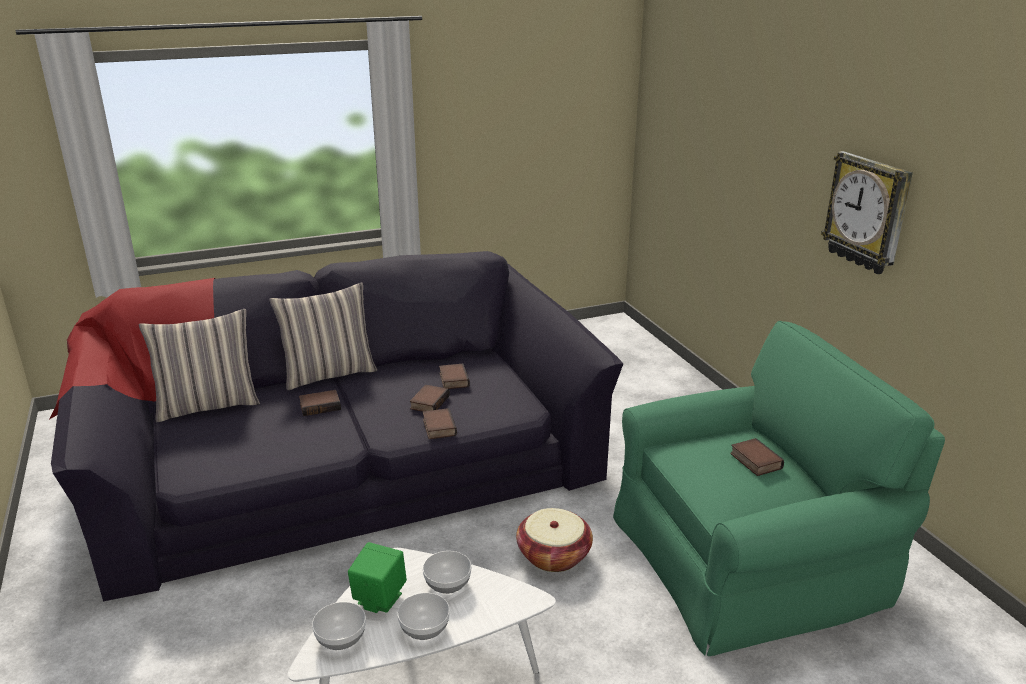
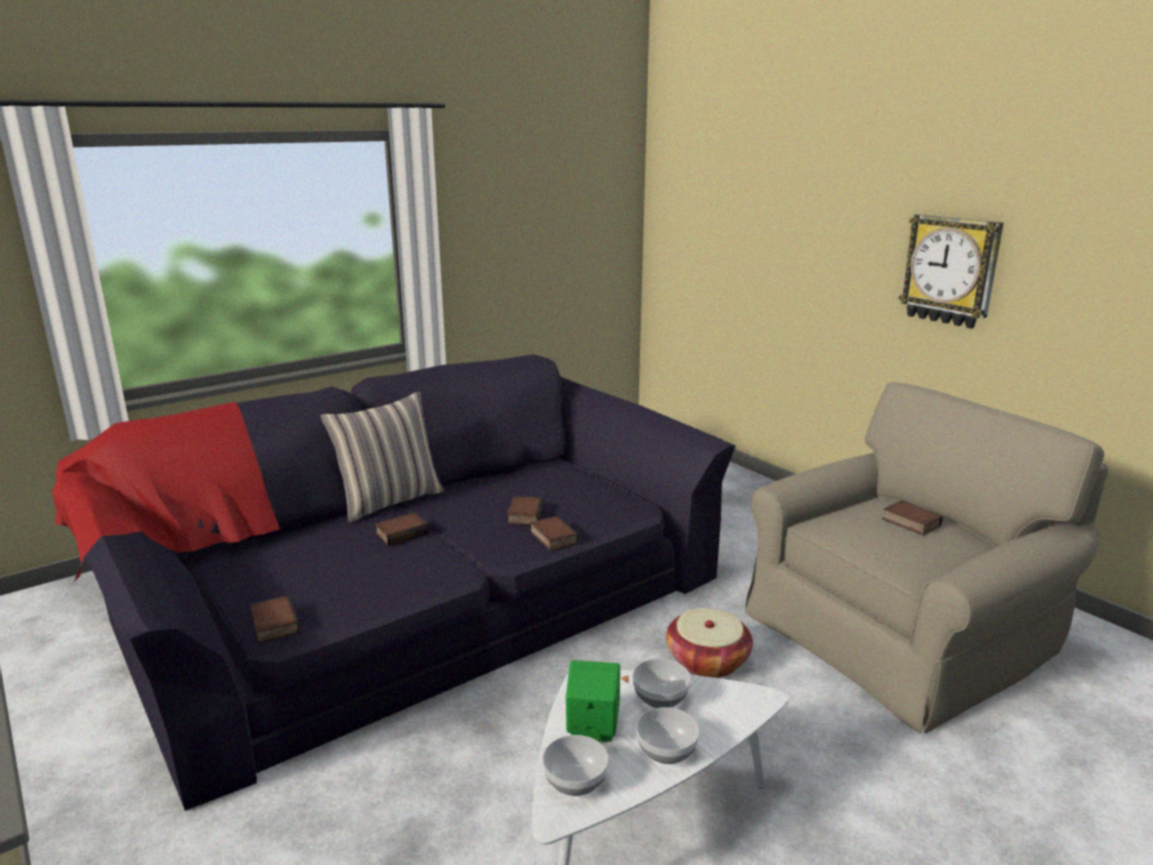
camera: 15 degrees left, 5 degrees down
(208, 405) = (259, 549): pillow -> none
(452, 380) = (536, 490): book -> book (273, 624)
(749, 559) = (901, 631): green armchair -> beige armchair

